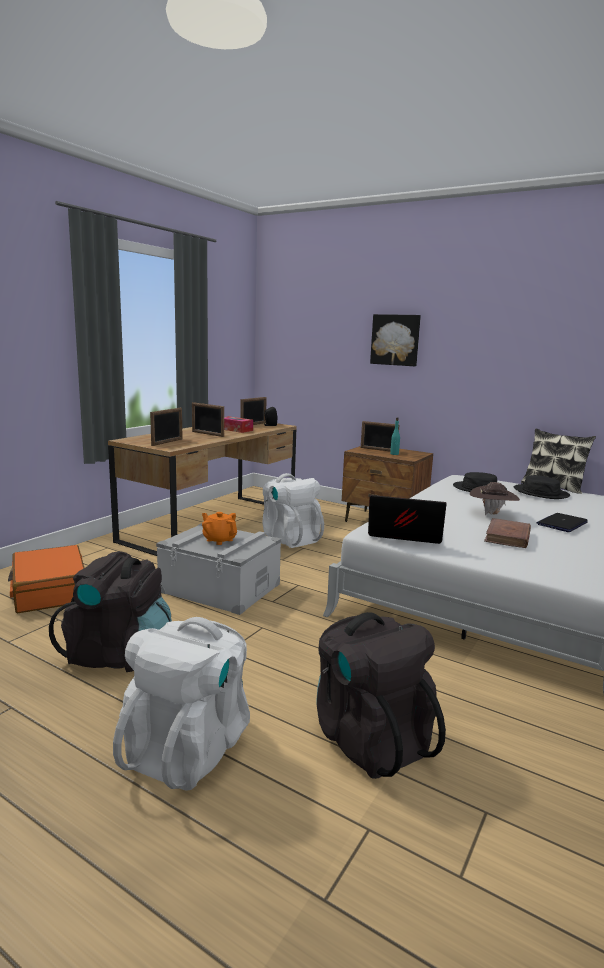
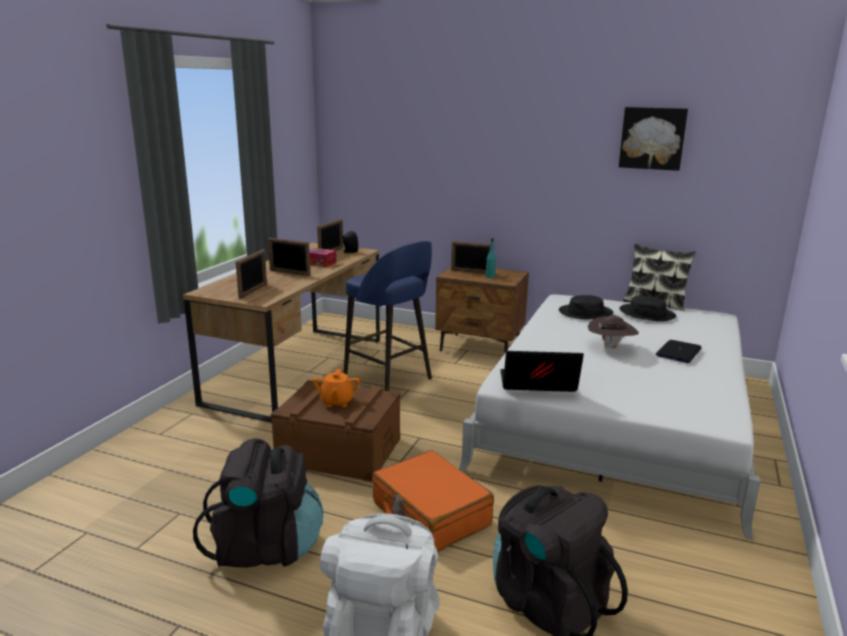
camera: 10 degrees left, 5 degrees up
(49, 590) = (152, 478): orange suitcase -> orange suitcase (430, 514)
(219, 540) = (336, 402): orange teapot -> orange teapot turned 120 degrees counterclockwise
(220, 588) = (339, 451): grey storage box -> brown storage box
(289, 538) = (389, 379): white backpack -> blue stool
(395, 340) = (482, 150): picture -> picture (652, 138)
(507, 536) = (635, 375): brown book -> none

